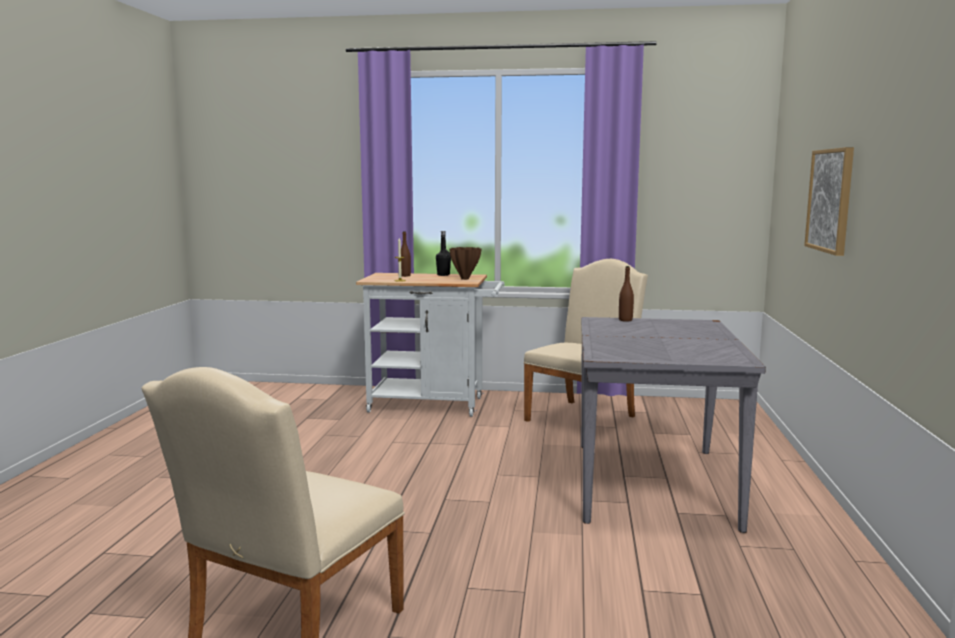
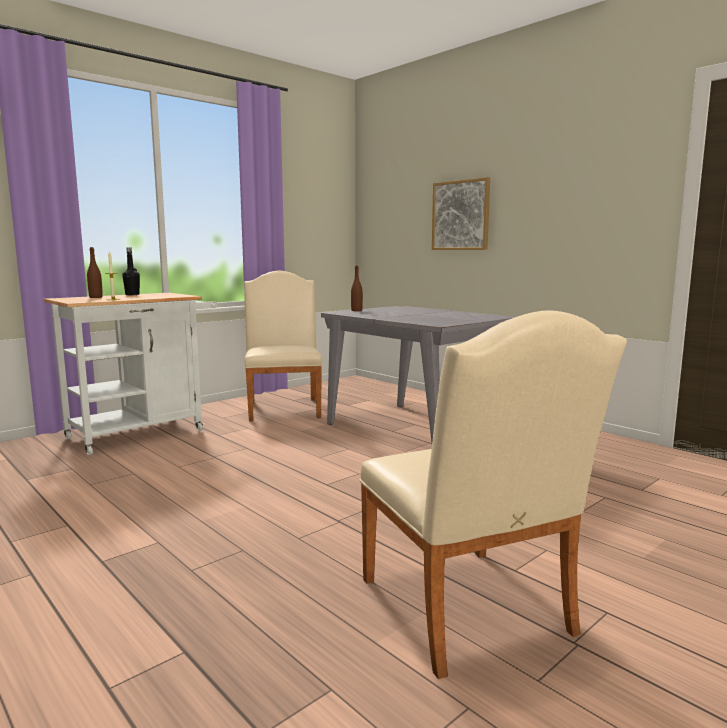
camera: 50 degrees left, 0 degrees up
(465, 279) = (170, 295): brown vase -> none

